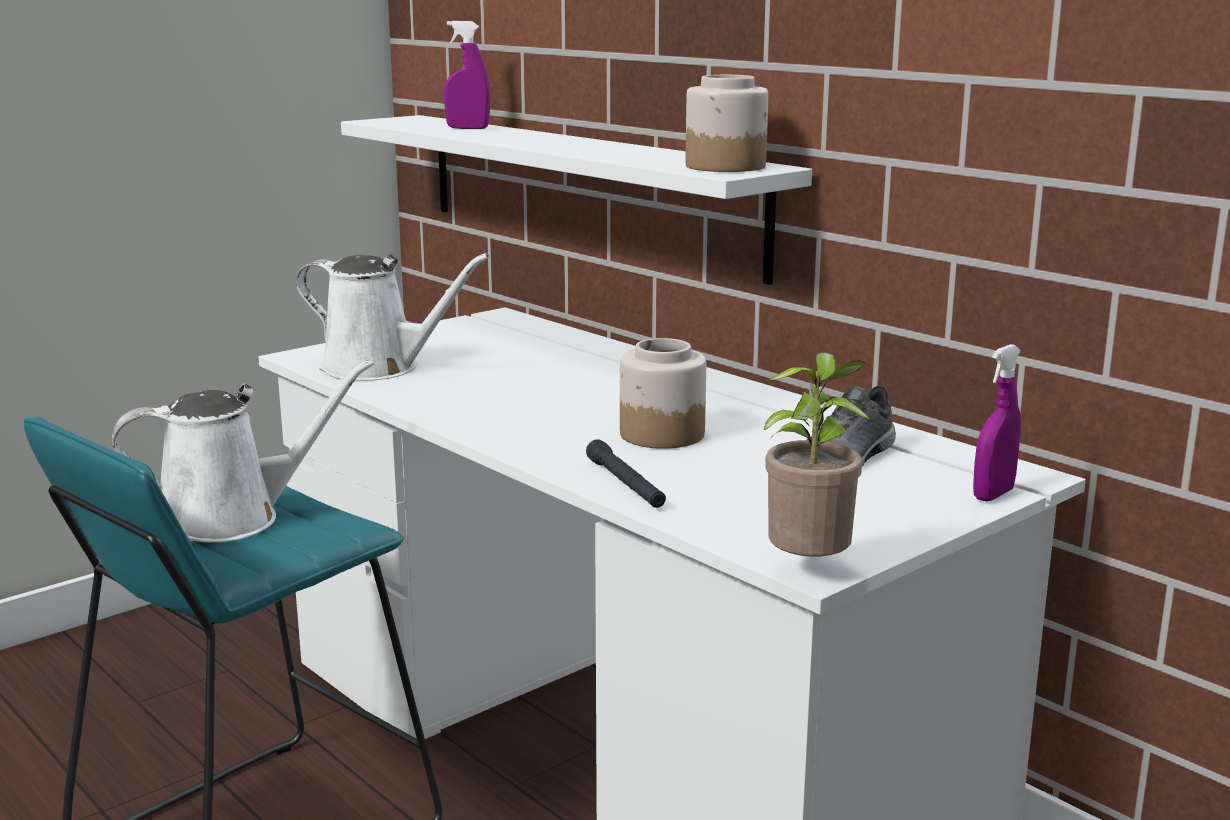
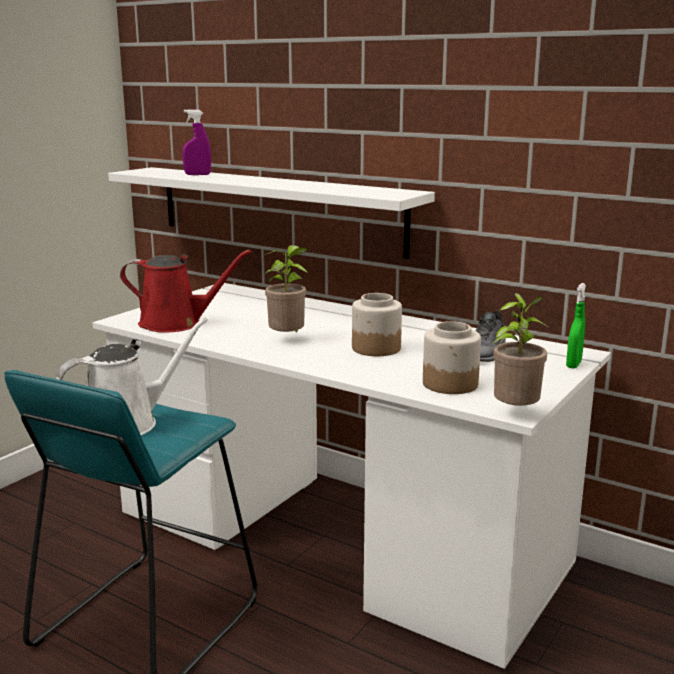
camera: 15 degrees left, 0 degrees up
(379, 368) = (176, 323): white watering can -> red watering can
(530, 407) = (288, 339): none -> potted plant
(625, 484) = (379, 378): black flashlight -> none
(726, 166) = (388, 192): jar -> jar (450, 384)
(993, 495) = (573, 364): purple spray bottle -> green spray bottle

